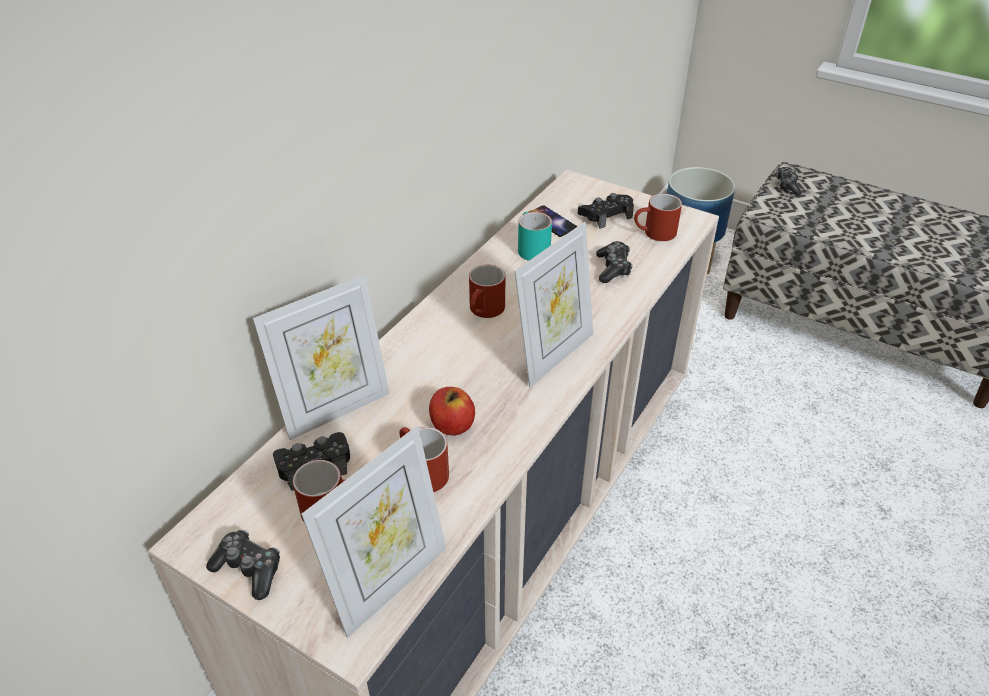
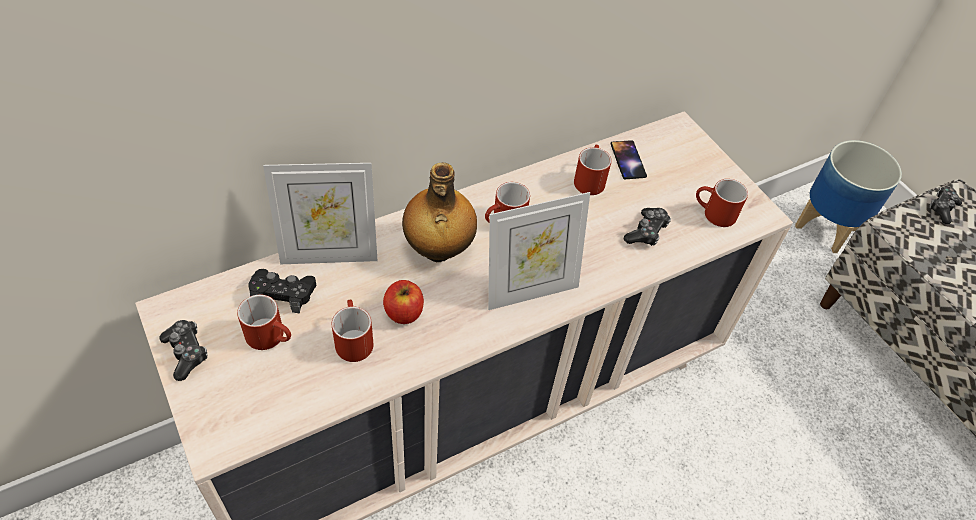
camera: 25 degrees right, 10 degrees up
(389, 582) = (268, 416): picture frame -> none
(441, 359) = (438, 250): none -> bottle
(530, 248) = (588, 179): turquoise mug -> red mug
(606, 215) = (683, 175): black game controller -> none

